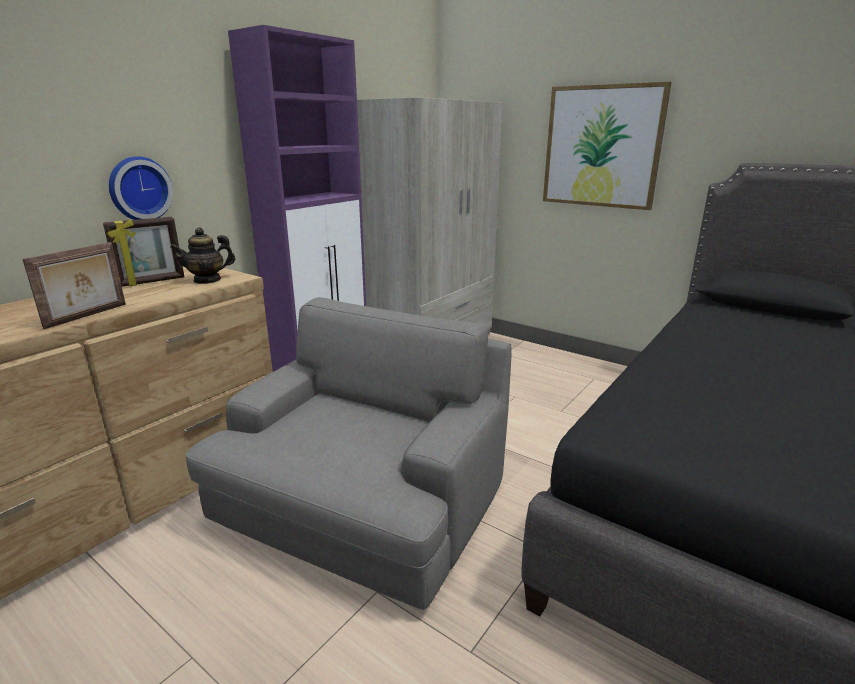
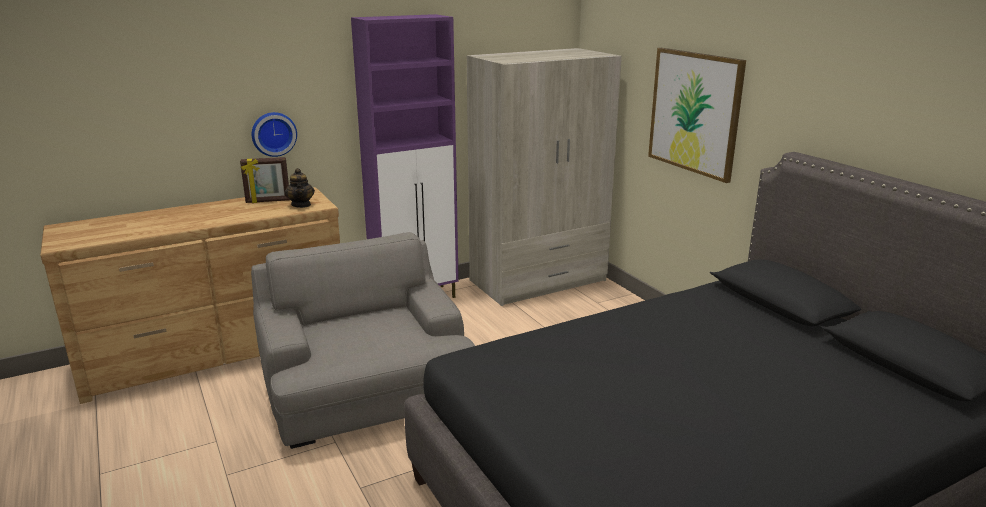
camera: 25 degrees right, 0 degrees up
(88, 316) = (212, 223): picture frame -> none
(207, 280) = (301, 205): teapot -> teapot turned 105 degrees counterclockwise
(362, 508) = (367, 393): grey armchair -> grey armchair turned 75 degrees counterclockwise

